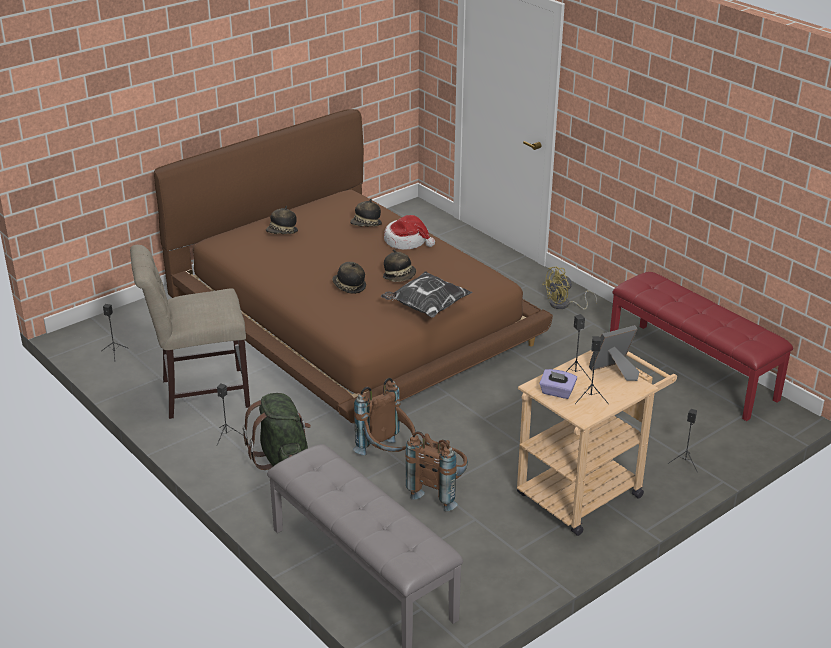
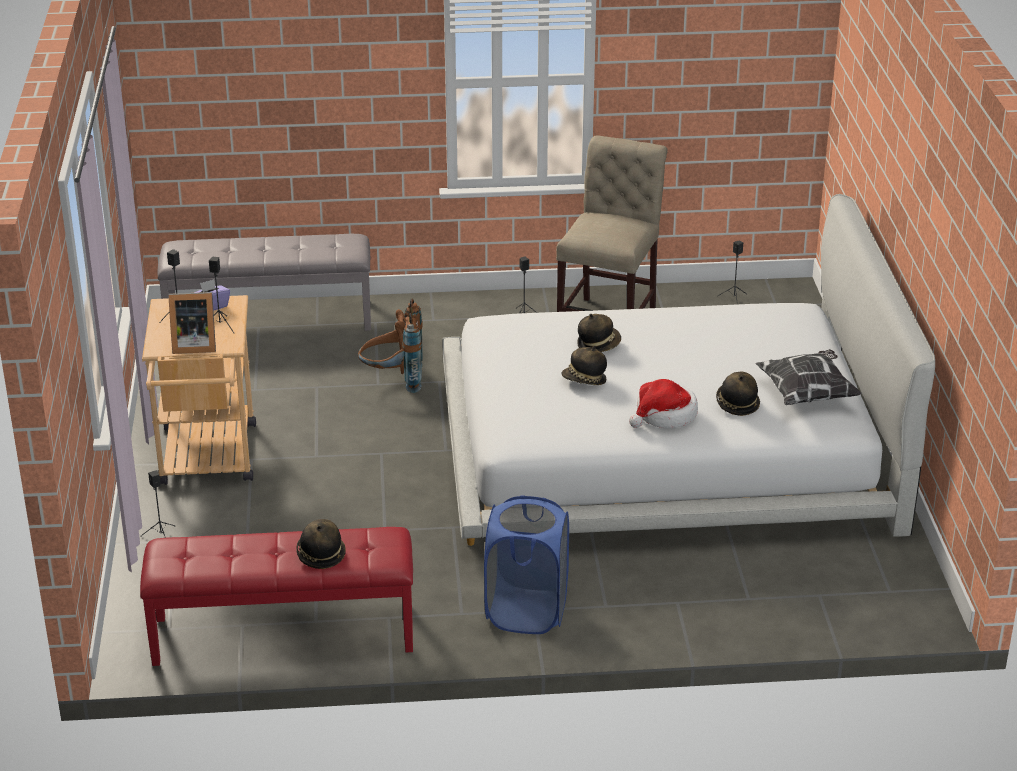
camera: 125 degrees right, 0 degrees up
(282, 233) = (773, 346): hat -> hat (320, 554)
(282, 459) = (456, 331): green backpack -> none
(351, 316) = (666, 448): brown bed -> white bed
(426, 307) = (505, 376): pillow -> pillow (807, 394)
(439, 491) = (313, 387): brown backpack -> none
(564, 305) = (526, 612): yellow fan -> blue laundry basket
(614, 371) = (193, 345): picture frame -> picture frame turned 75 degrees clockwise

